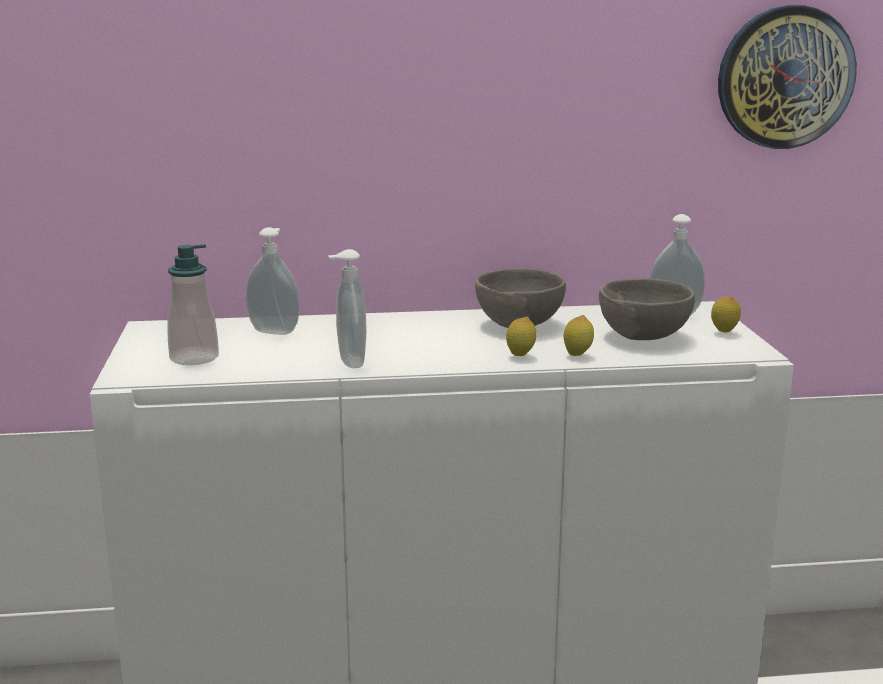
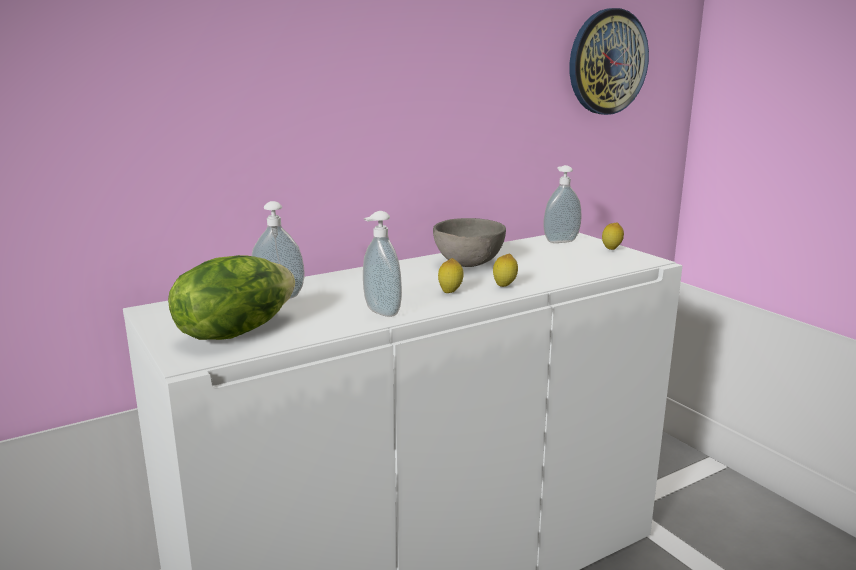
camera: 25 degrees left, 0 degrees up
(194, 358) = (235, 331): soap dispenser -> lettuce
(577, 355) = (543, 280): lemon -> lemon (450, 292)
(642, 336) = (565, 260): grey bowl -> none

